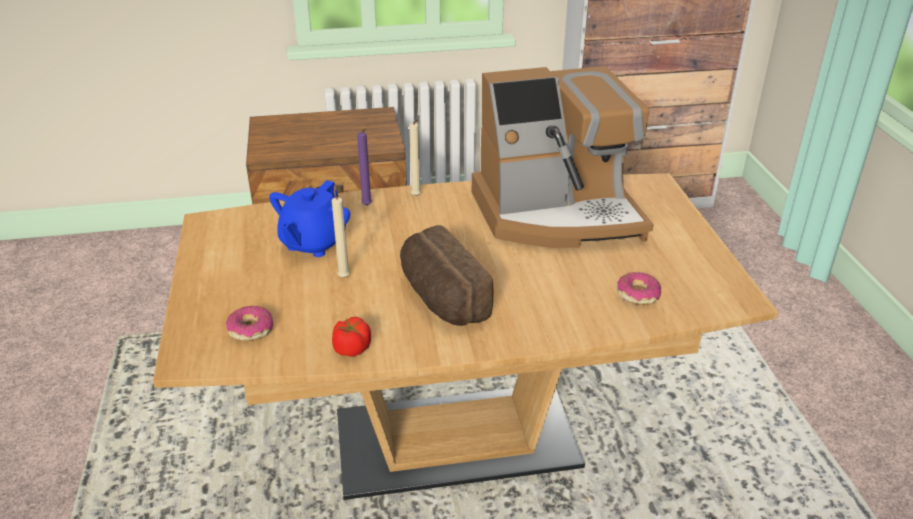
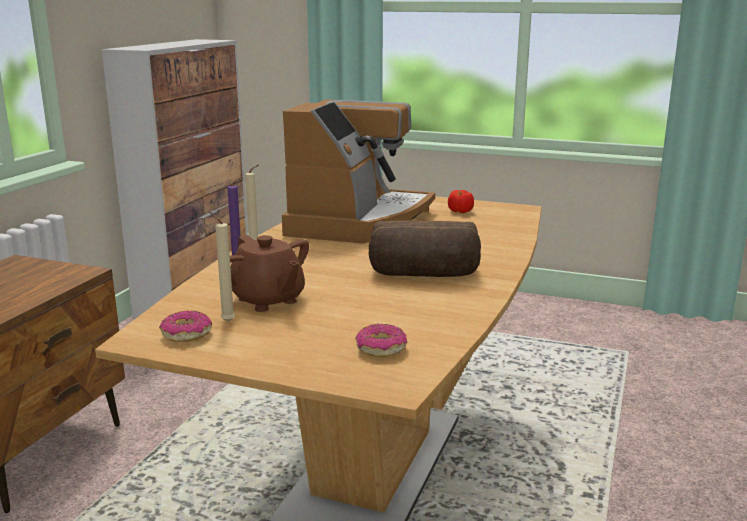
camera: 60 degrees left, 15 degrees down
(313, 243) = (267, 300): blue teapot -> brown teapot
(344, 276) = (343, 298): beige candle -> beige candle (226, 321)
(352, 349) = (458, 315): tomato -> tomato (460, 211)
(637, 294) = (487, 226): donut -> donut (186, 334)

